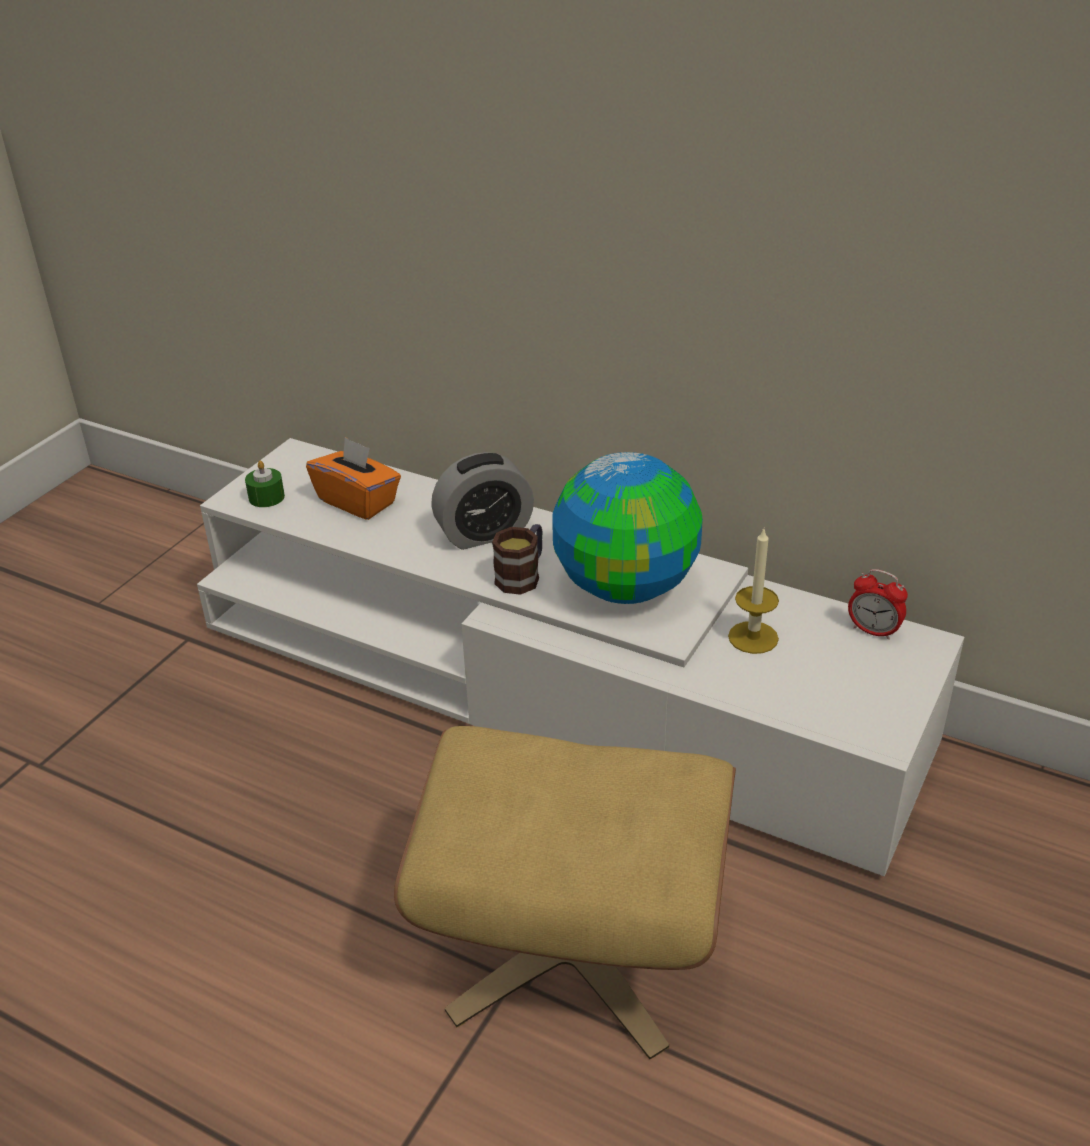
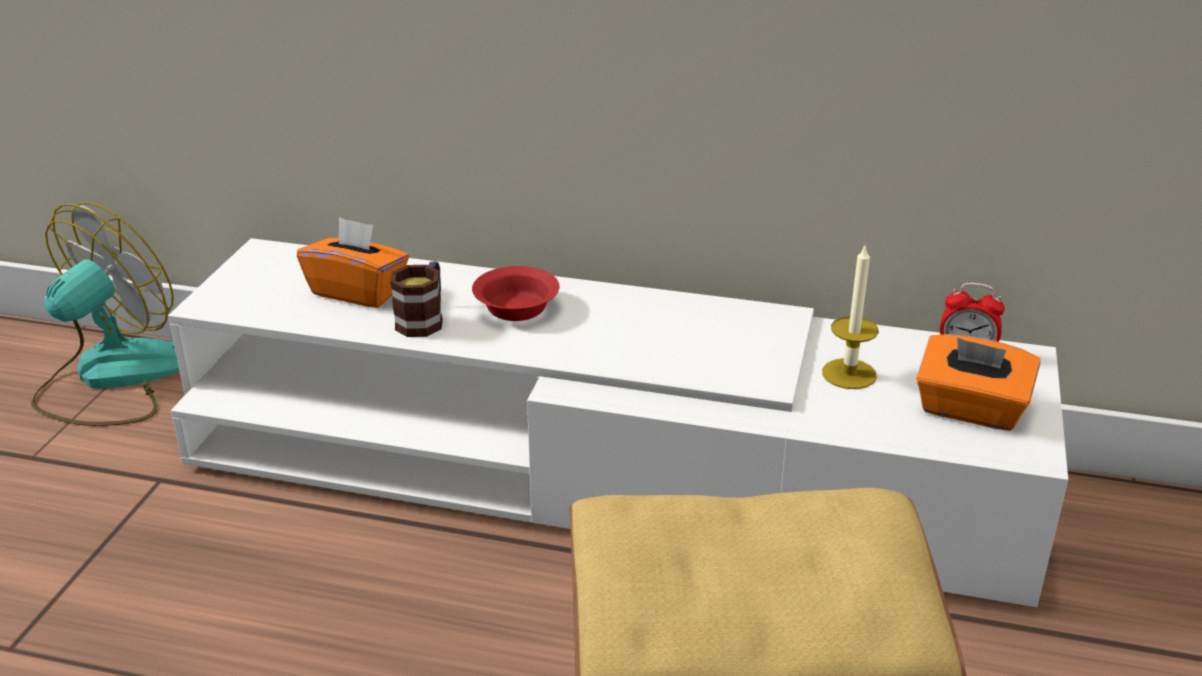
camera: 15 degrees left, 5 degrees down
(176, 541) = (111, 378): none -> fan
(266, 497) = (247, 298): green candle -> none
(484, 533) = (517, 307): alarm clock -> red bowl
(522, 575) = (578, 343): mug -> mug (424, 319)
(627, 587) = (697, 340): globe -> none
(848, 689) = (970, 410): none -> orange tissue box

